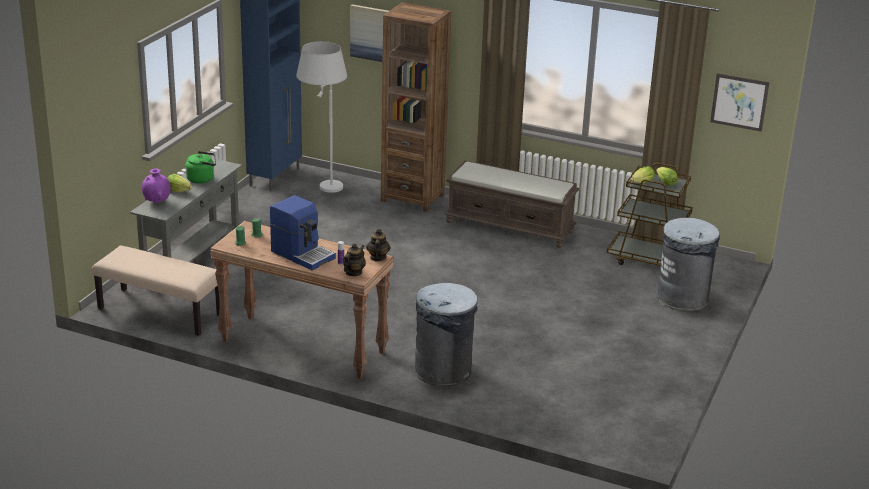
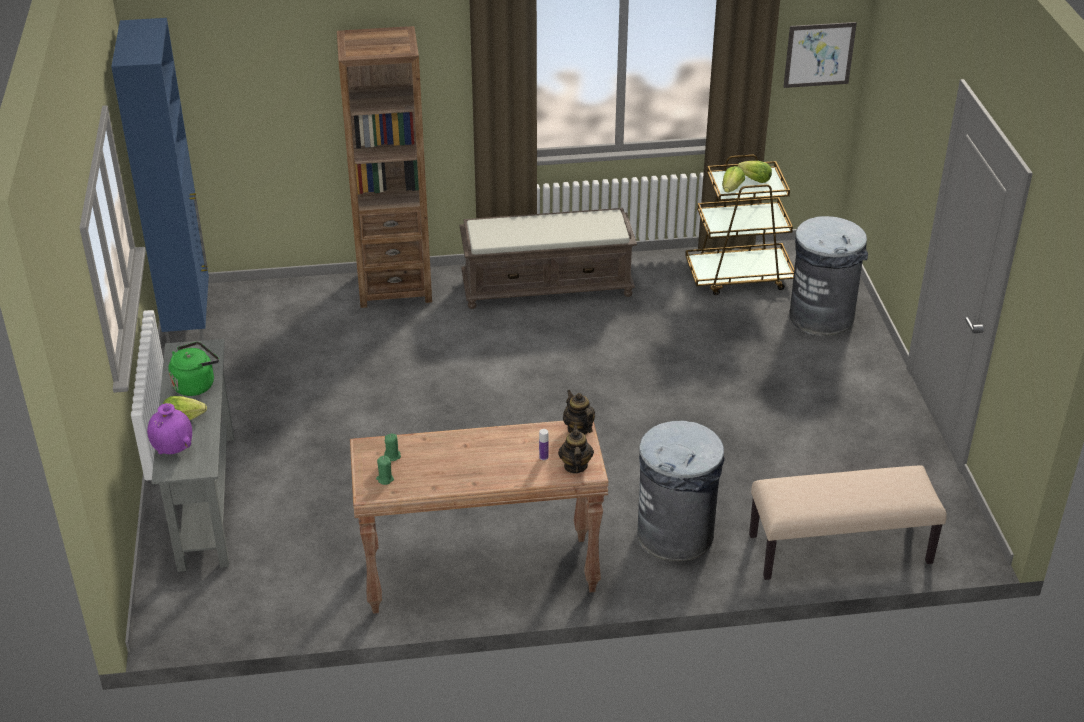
camera: 30 degrees left, 10 degrees up
(159, 312) = (243, 604): beige bench -> beige bench (839, 550)
(303, 254) = (483, 463): coffee machine -> none
(322, 192) = (273, 319): white floor lamp -> none
(372, 33) = (292, 83): picture -> none

